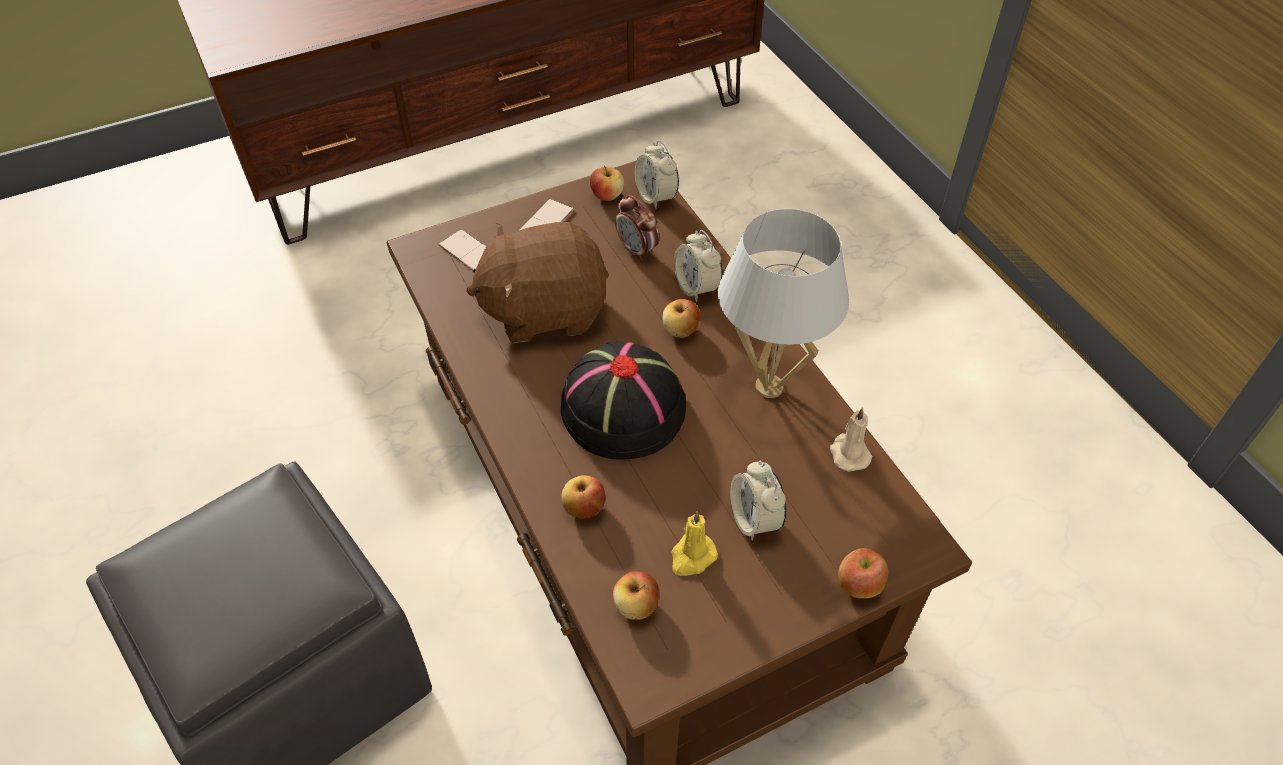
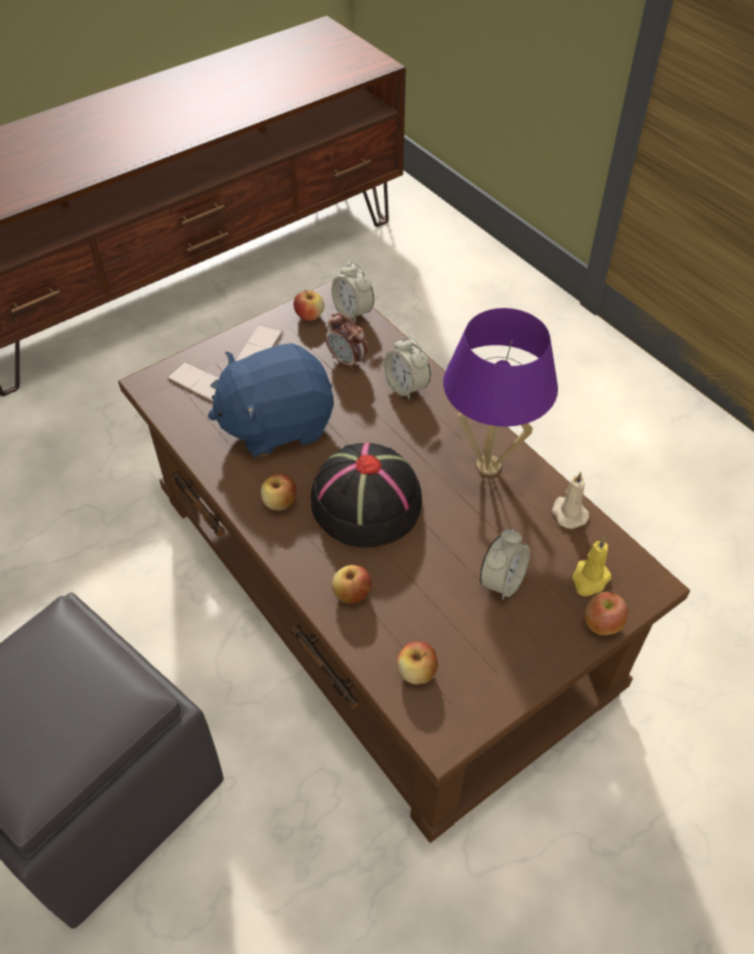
camera: 10 degrees left, 0 degrees up
(544, 309) = (276, 424): brown plush toy -> blue plush toy
(680, 330) = (401, 427): apple -> apple (280, 503)
(692, 557) = (455, 622): yellow candle -> yellow candle (589, 579)
(755, 519) = (502, 581): alarm clock -> alarm clock turned 120 degrees counterclockwise
(769, 387) = (489, 466): white table lamp -> purple table lamp

